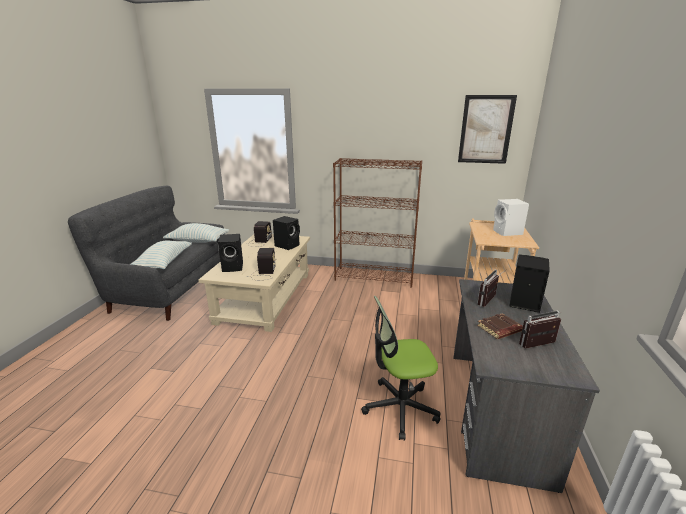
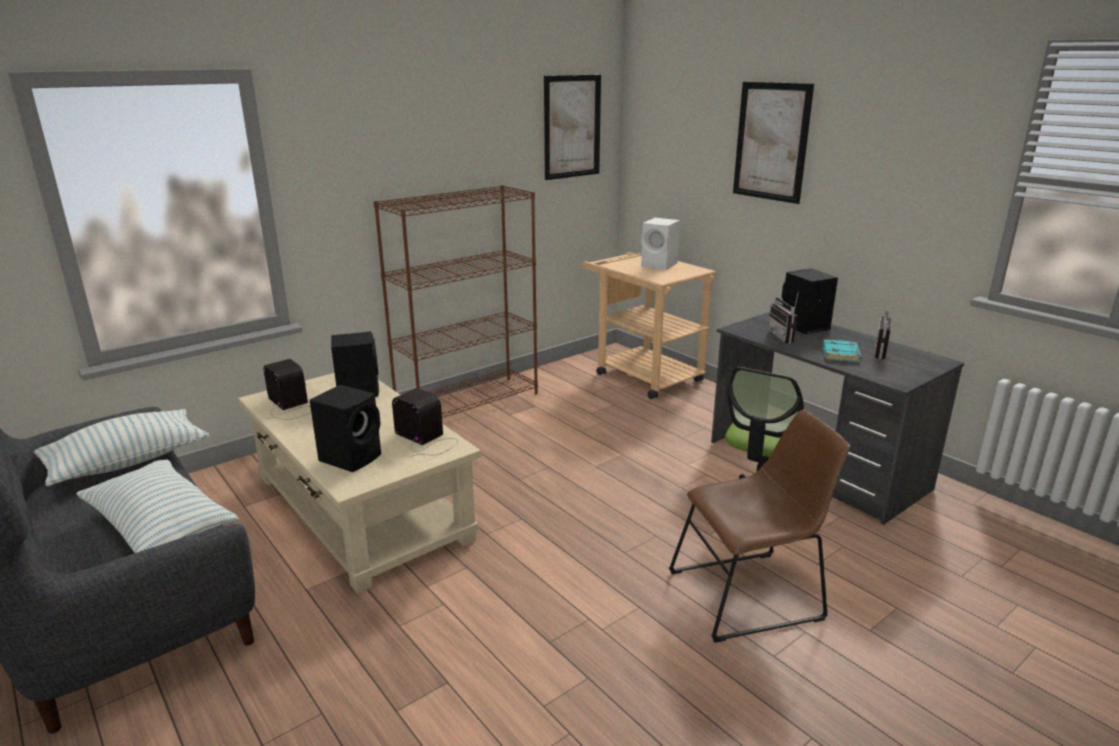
camera: 50 degrees left, 0 degrees up
(316, 438) = (751, 594): none -> brown chair
(499, 329) = (841, 354): brown book -> turquoise book
(581, 151) = (771, 142): none -> picture

